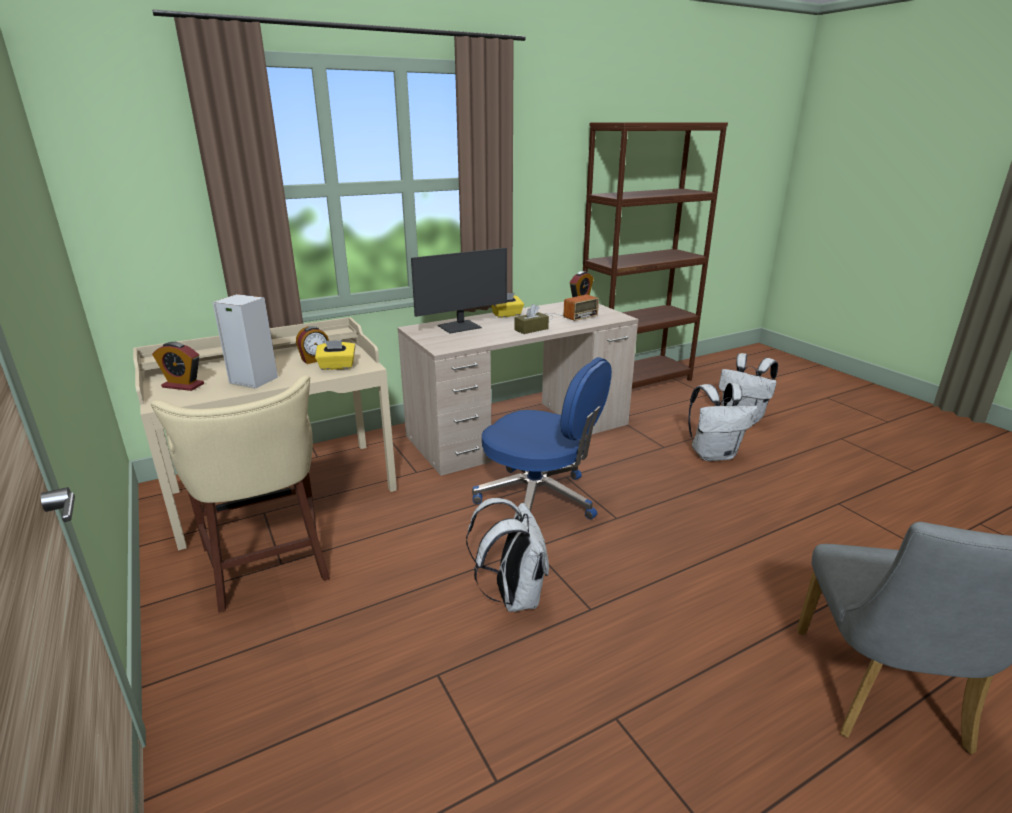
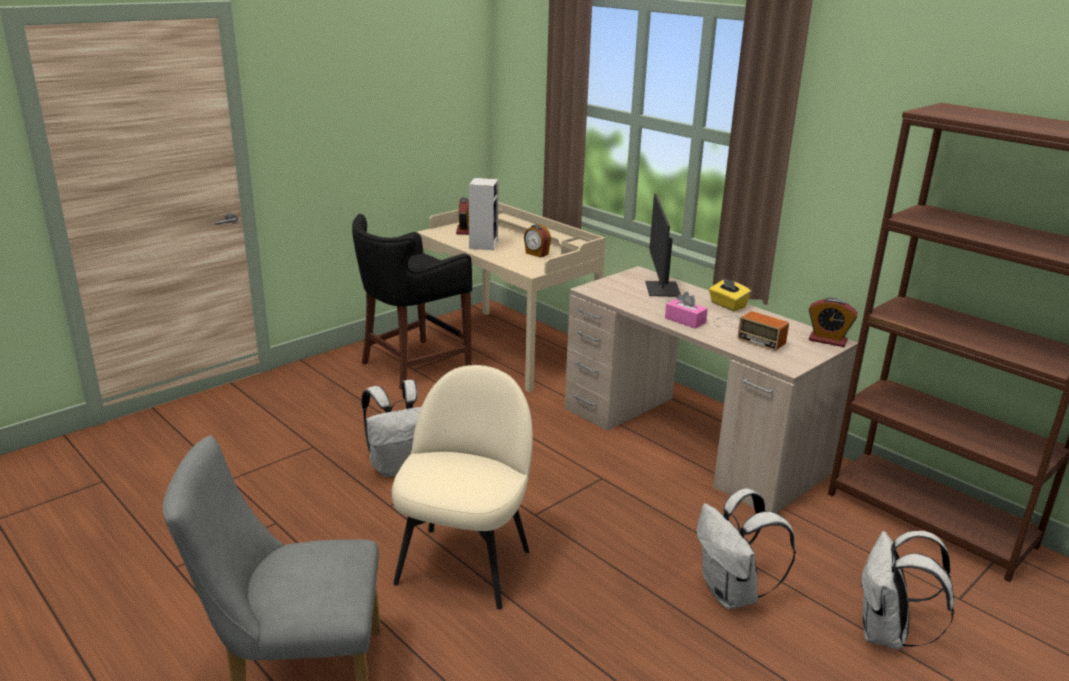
camera: 75 degrees right, 0 degrees up
(268, 564) = (412, 365): beige stool -> black stool
(337, 366) = (526, 263): yellow tissue box -> none
(460, 327) = (661, 289): monitor -> monitor turned 45 degrees clockwise
(531, 329) = (685, 320): brown tissue box -> pink tissue box
(539, 500) = (548, 465): blue office chair -> none
(691, 566) = (465, 564): none -> beige chair

